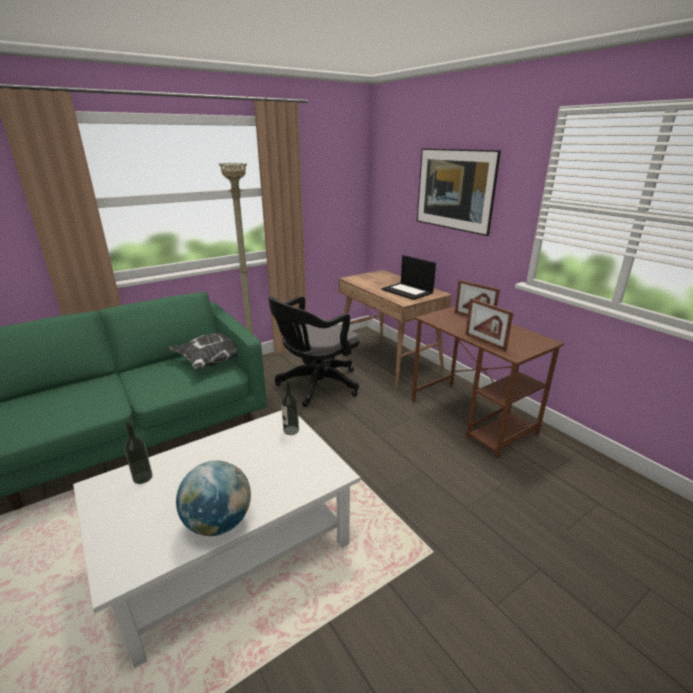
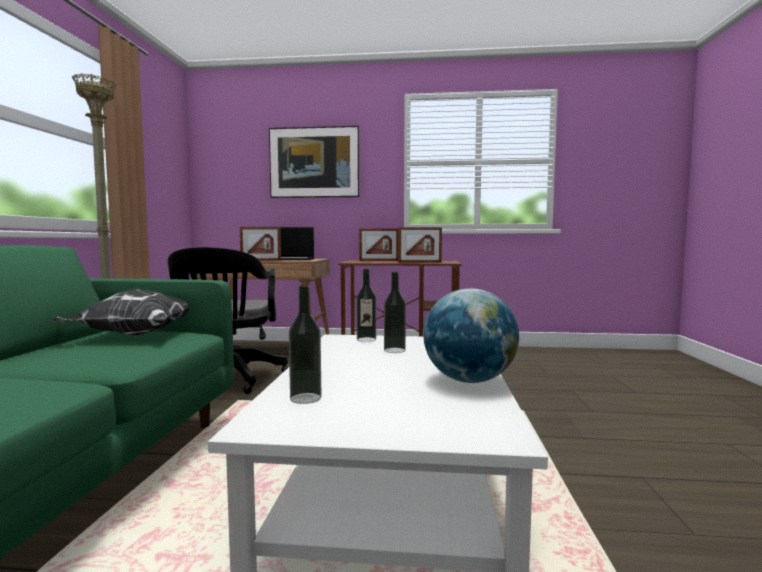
camera: 50 degrees left, 20 degrees down
(271, 456) = (394, 350): none -> bottle
(375, 291) = (260, 260): none -> picture frame

